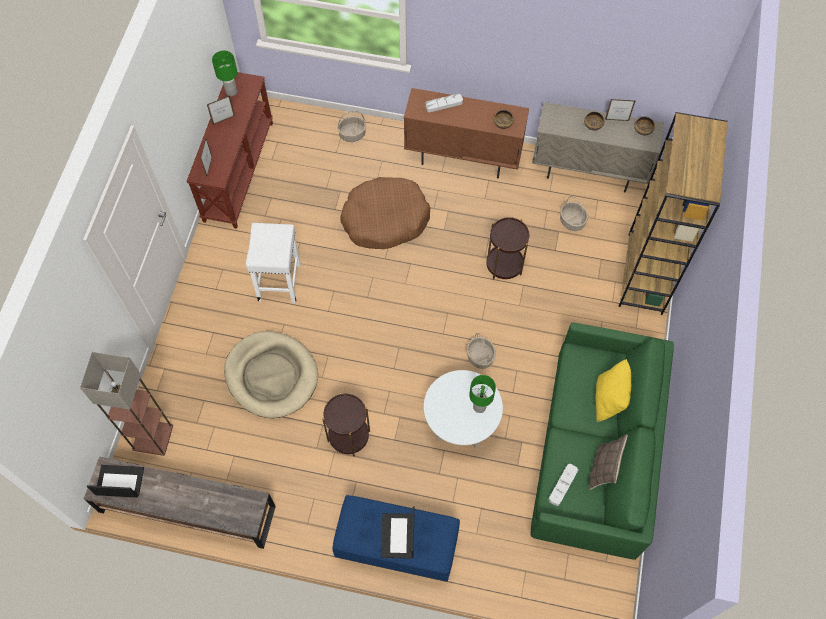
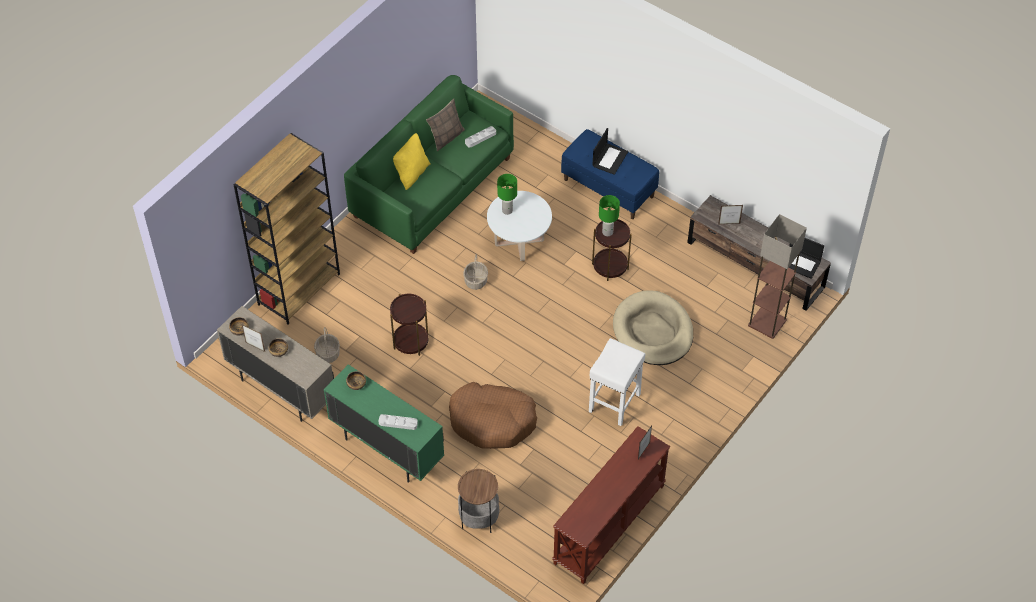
camera: 155 degrees left, 10 degrees down
(224, 120) = (612, 493): picture frame -> picture frame (729, 224)
(231, 92) = (593, 521): green table lamp -> green table lamp (608, 232)
(352, 134) = (479, 518): basket -> side table
(463, 158) = (387, 449): brown cabinet -> green cabinet

